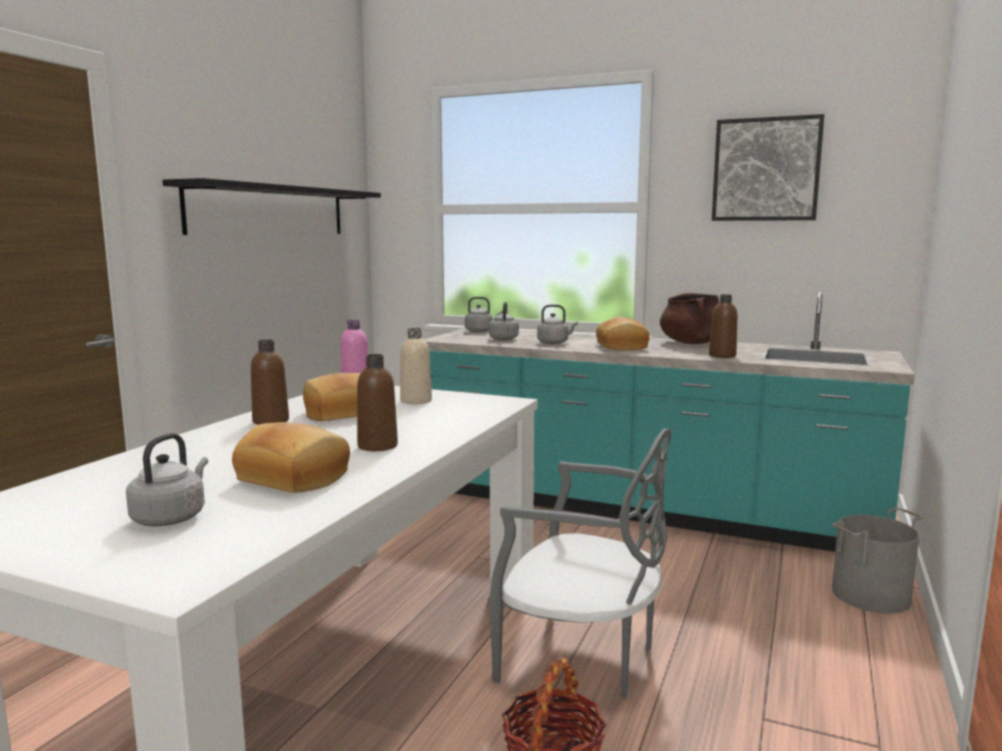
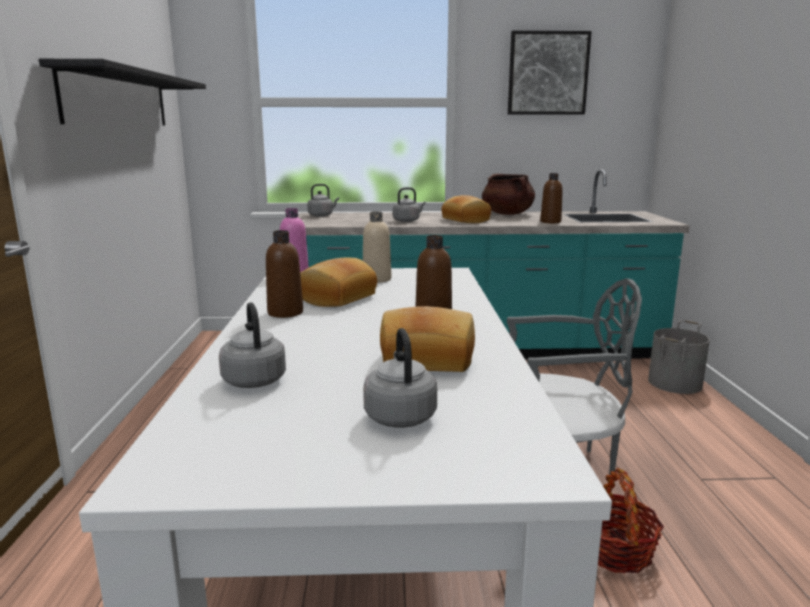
camera: 25 degrees left, 5 degrees up
(504, 338) = (358, 220): grey kettle -> grey kettle (254, 379)

